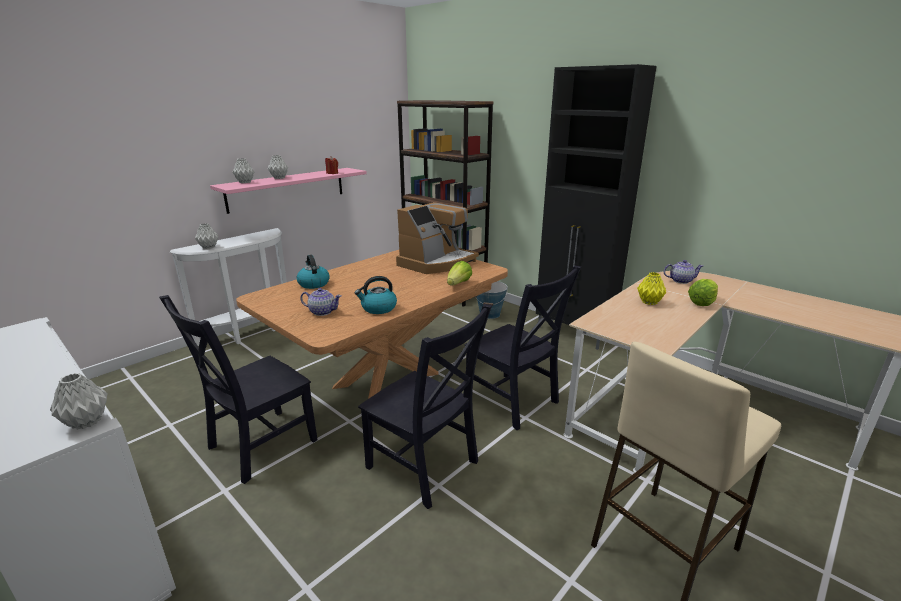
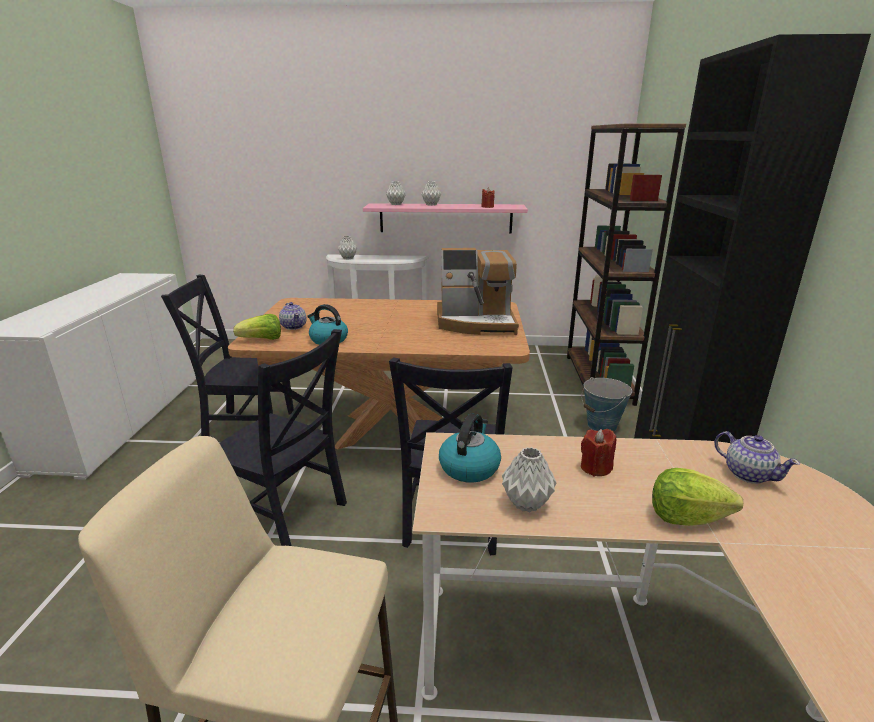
camera: 50 degrees right, 0 degrees up
(87, 421) = (44, 329): grey vase -> grey vase (527, 503)
(313, 283) = (345, 305): kettle -> kettle (469, 467)
(425, 467) = (288, 515): black chair -> black chair turned 60 degrees counterclockwise
(458, 284) = (438, 348): lettuce -> lettuce (262, 340)
(649, 302) = (595, 468): yellow vase -> red candle

